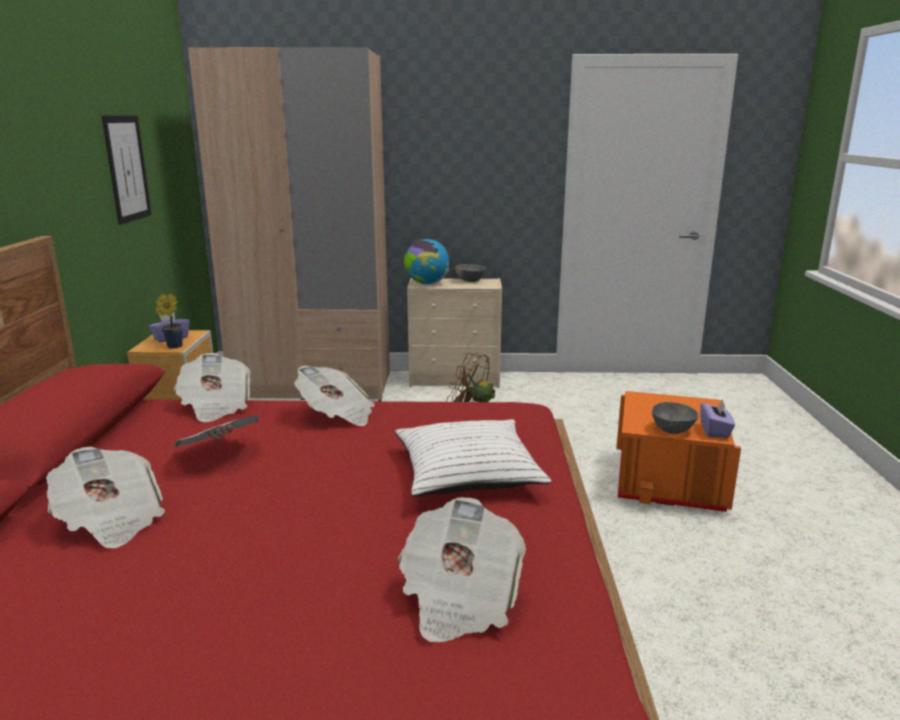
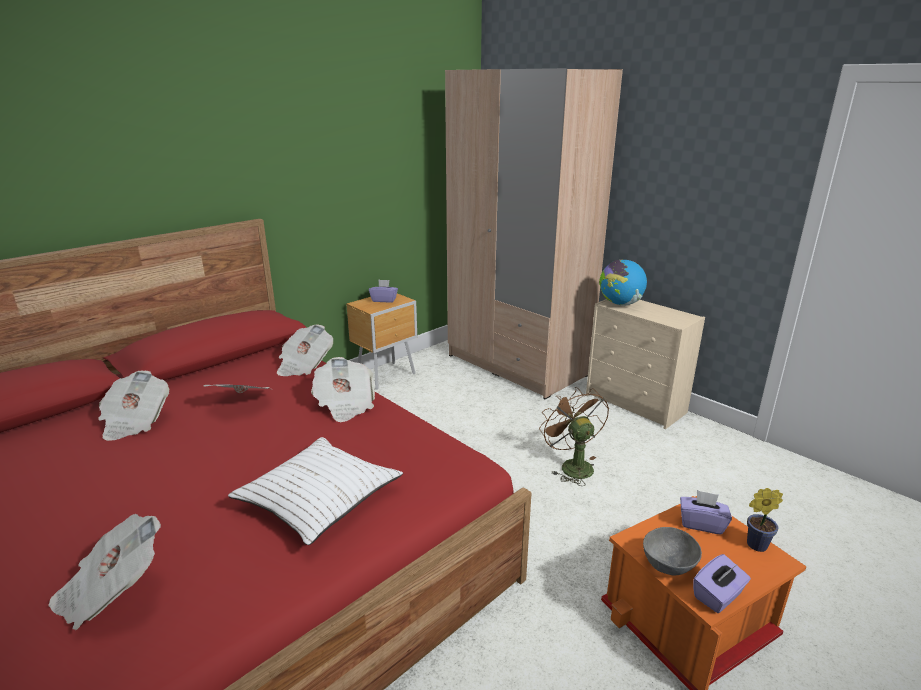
camera: 45 degrees right, 5 degrees up
(127, 168) = (377, 168): picture -> none
(172, 346) = (373, 307): potted plant -> potted plant (754, 545)
(469, 281) = (667, 311): grey bowl -> none
(651, 404) = (701, 523): none -> purple tissue box

